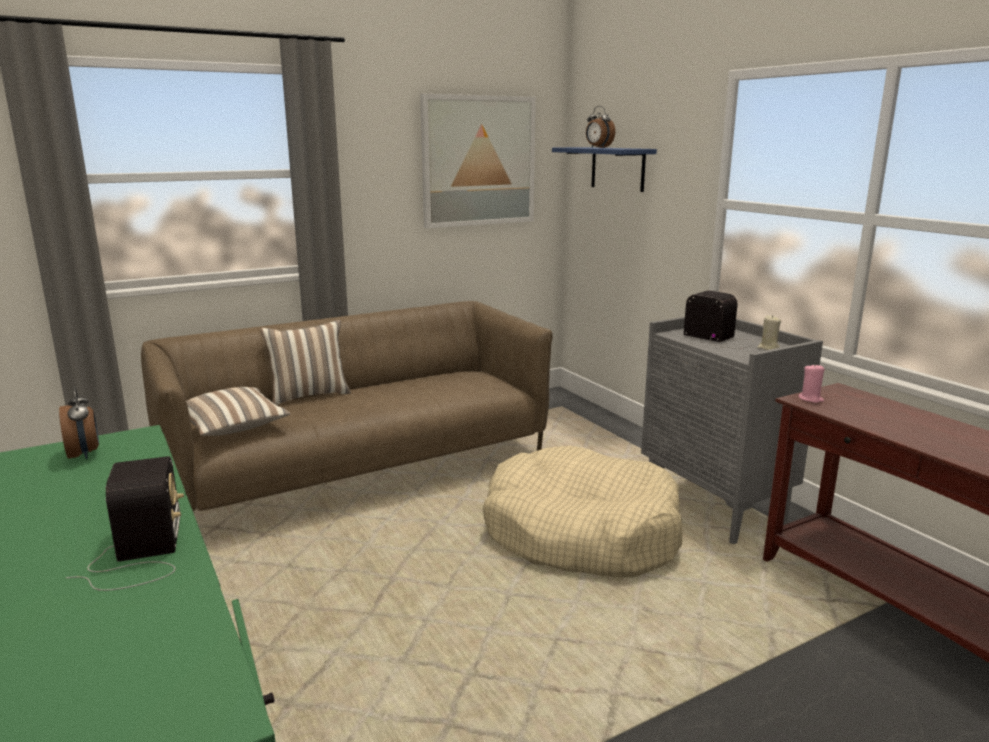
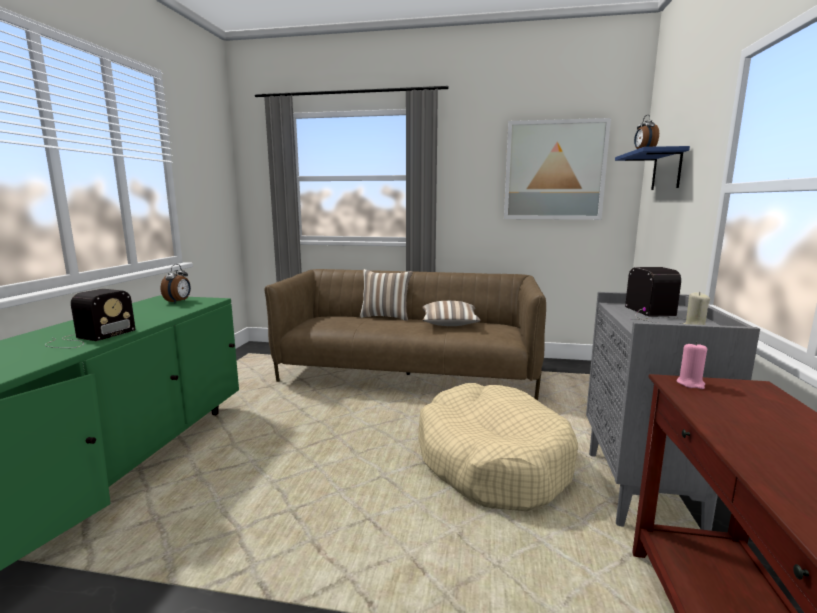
camera: 40 degrees right, 5 degrees down
(233, 428) = (319, 322): pillow -> pillow (449, 324)

